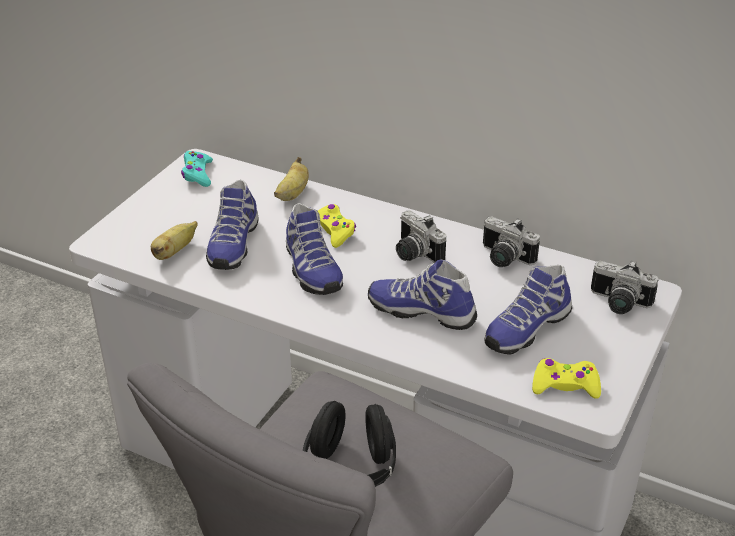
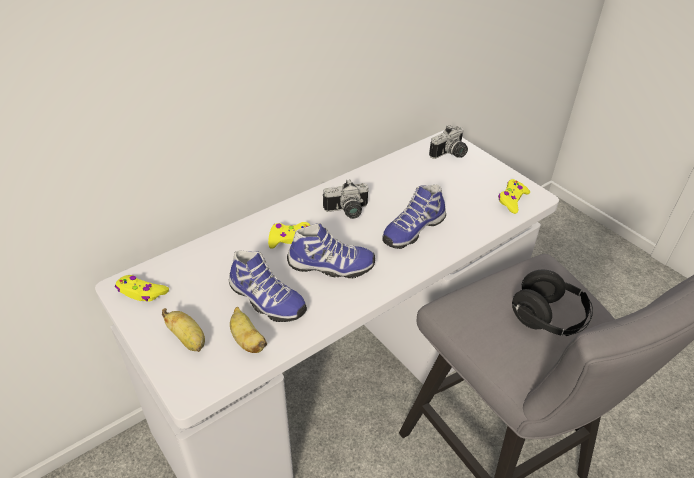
camera: 65 degrees left, 5 degrees up
(197, 174) = (141, 292): turquoise game controller -> yellow game controller
(292, 194) = (224, 245): banana -> banana (188, 340)
(503, 258) = (380, 177): camera -> none
(525, 328) = (453, 195): shoe -> none

